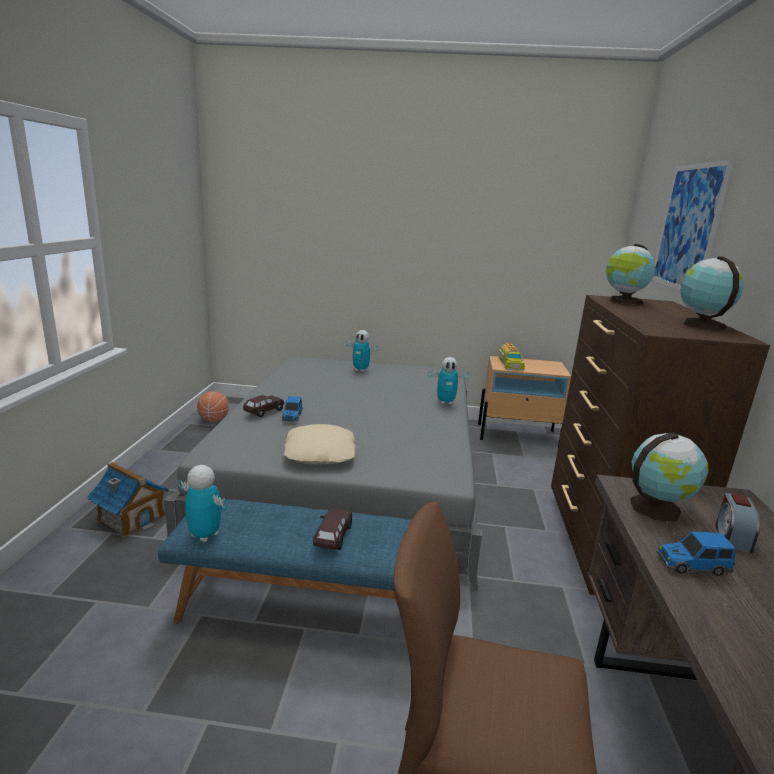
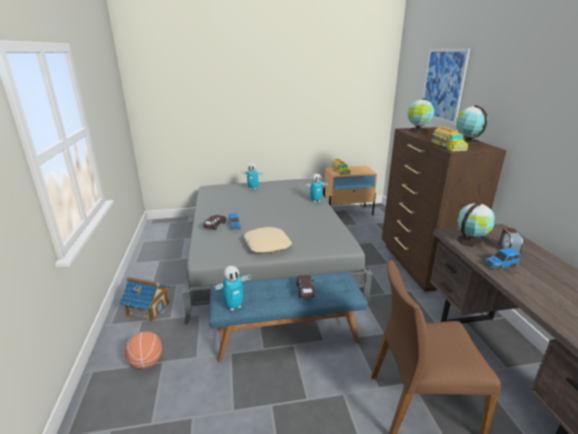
camera: 15 degrees left, 5 degrees up
(204, 535) = (234, 306): toy robot -> toy robot turned 135 degrees clockwise
(214, 420) = (158, 236): basketball -> basketball (146, 362)
(652, 325) = (447, 146): none -> toy truck

